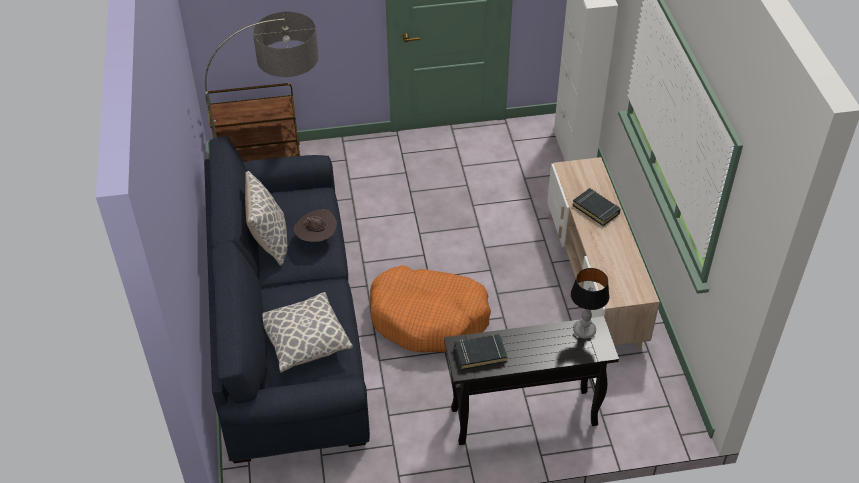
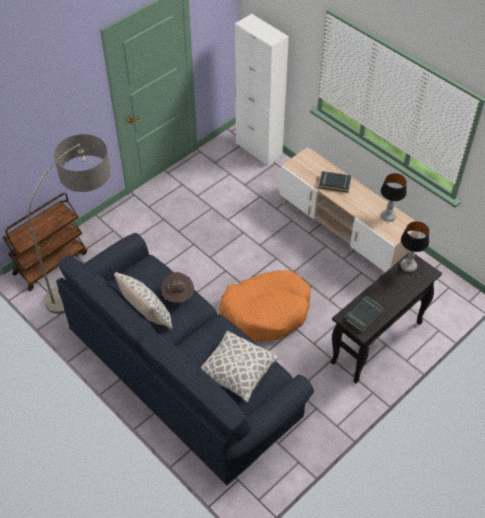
camera: 35 degrees left, 5 degrees up
(627, 274) = (388, 216): none -> table lamp

